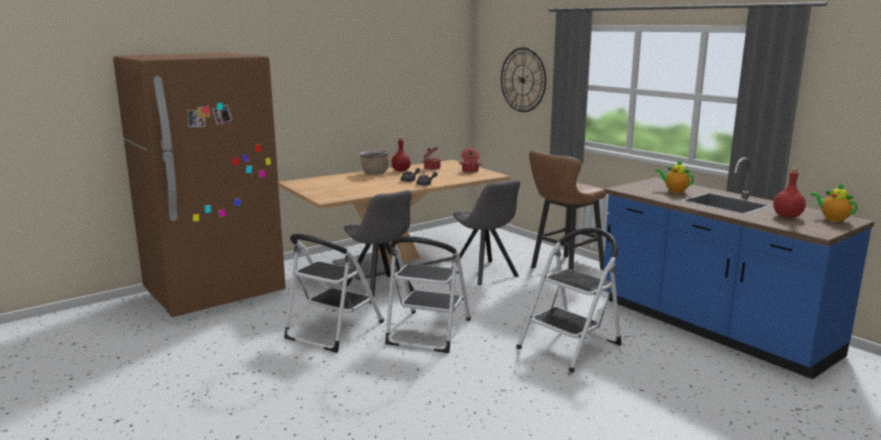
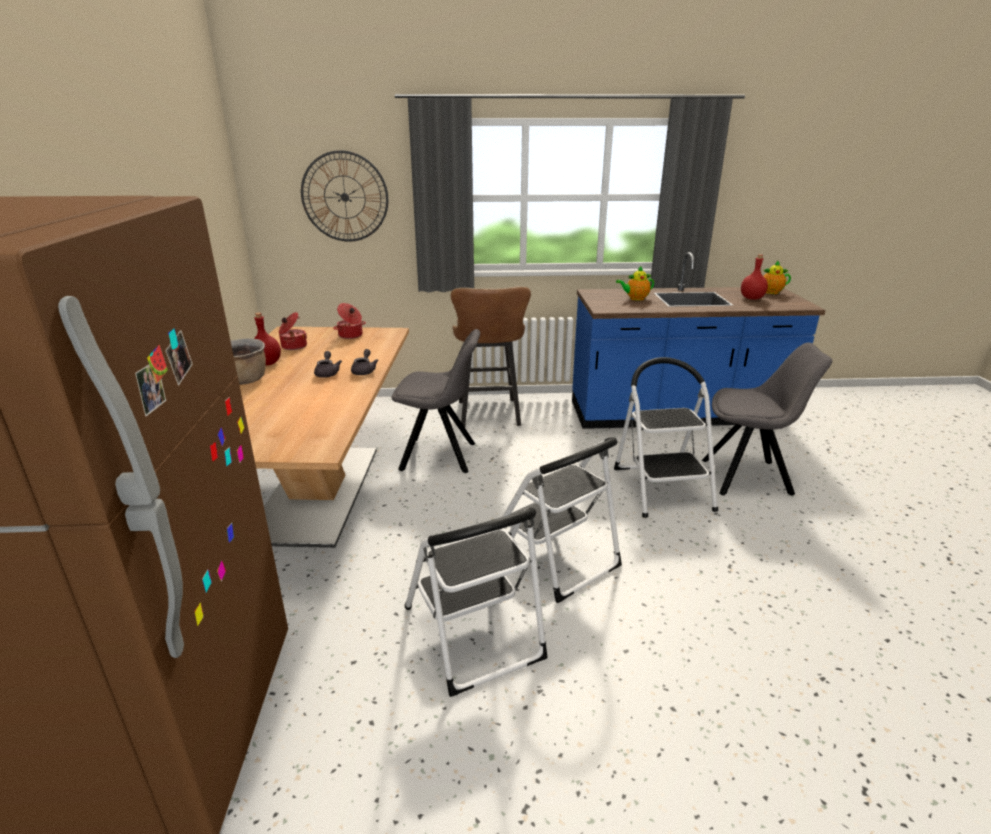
camera: 55 degrees left, 10 degrees up
(380, 289) = (388, 542): grey chair -> grey chair (747, 477)

